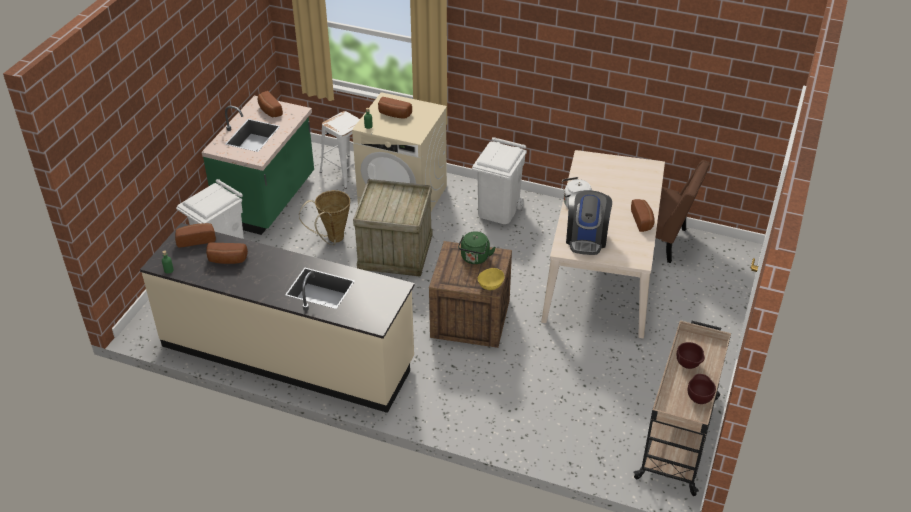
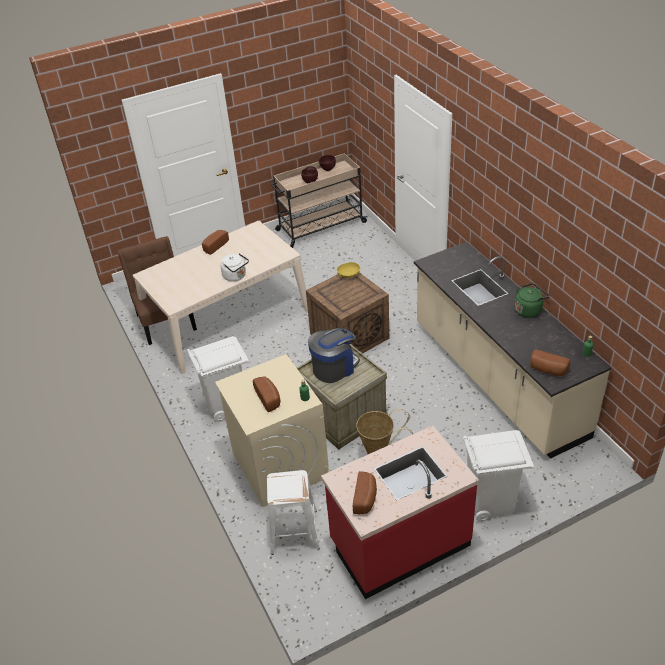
camera: 135 degrees left, 0 degrees up
(227, 260) = (533, 339): bread -> none
(268, 200) = (399, 543): green counter -> red counter
(475, 258) = (336, 296): green kettle -> green kettle (529, 310)
(586, 238) = (263, 253): coffee machine -> coffee machine (334, 367)

